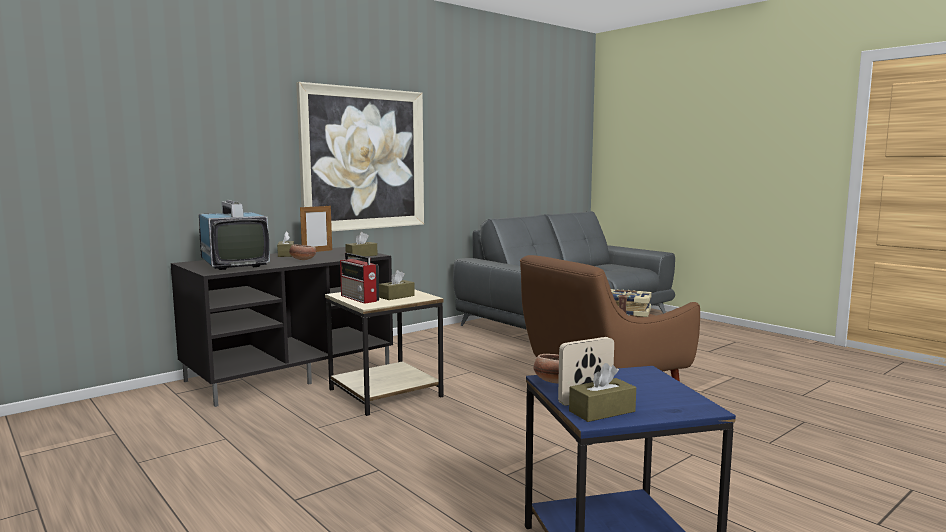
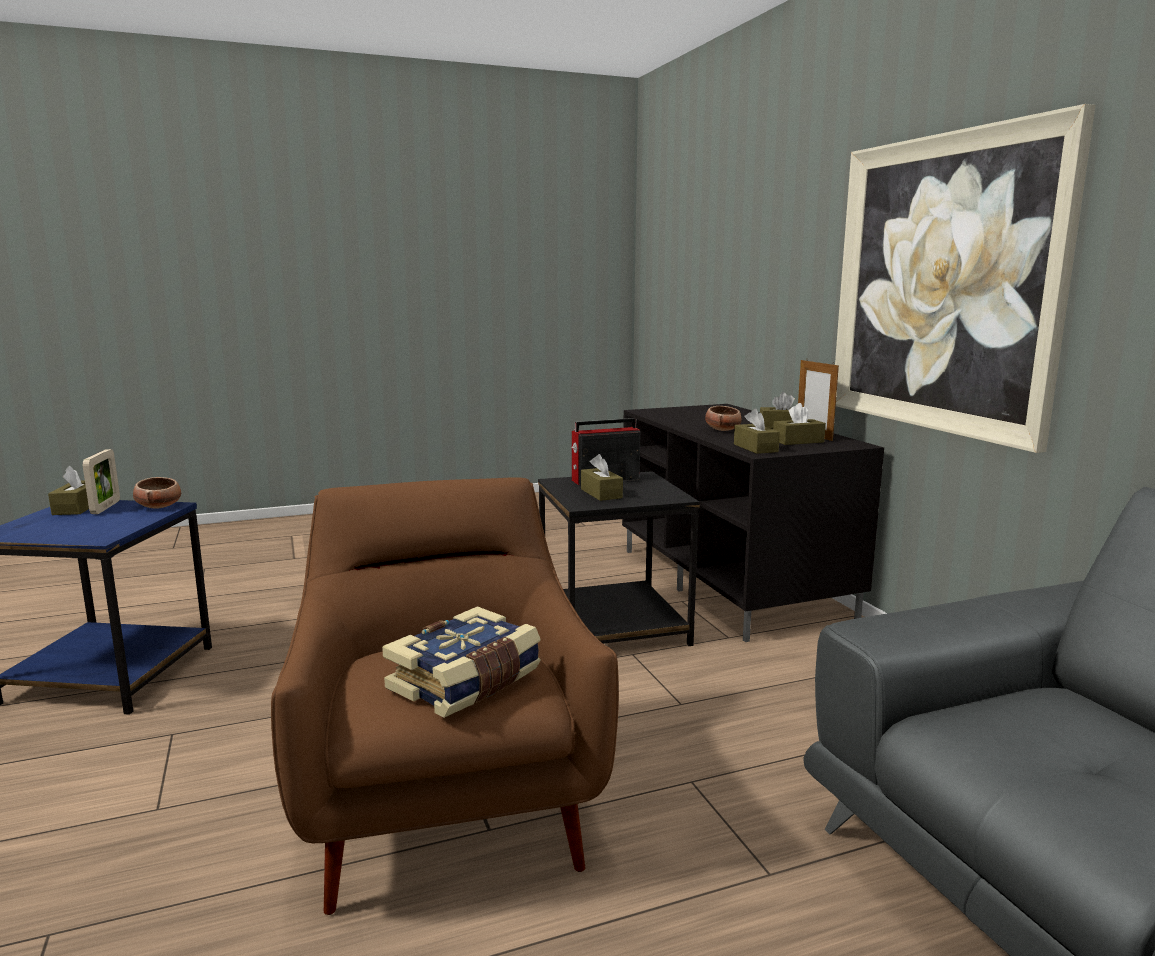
camera: 110 degrees right, 5 degrees up
(234, 264) = (699, 414): television -> none
(336, 252) = (798, 441): none -> brown tissue box
(387, 393) = (612, 628): beige side table -> black side table

